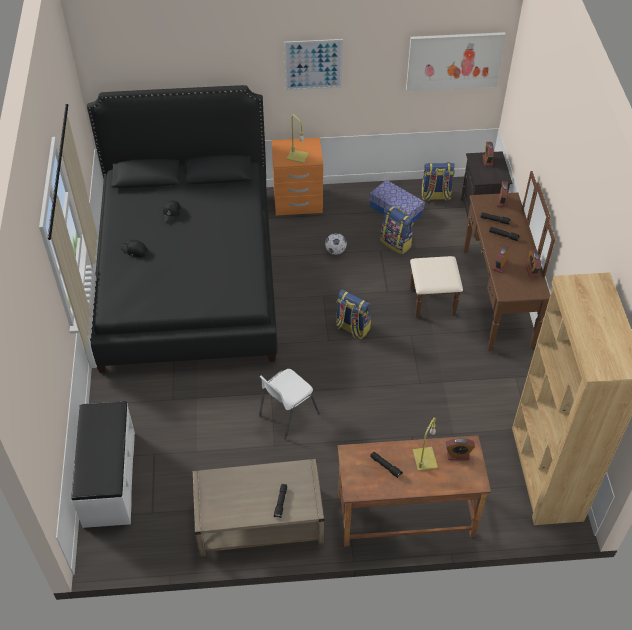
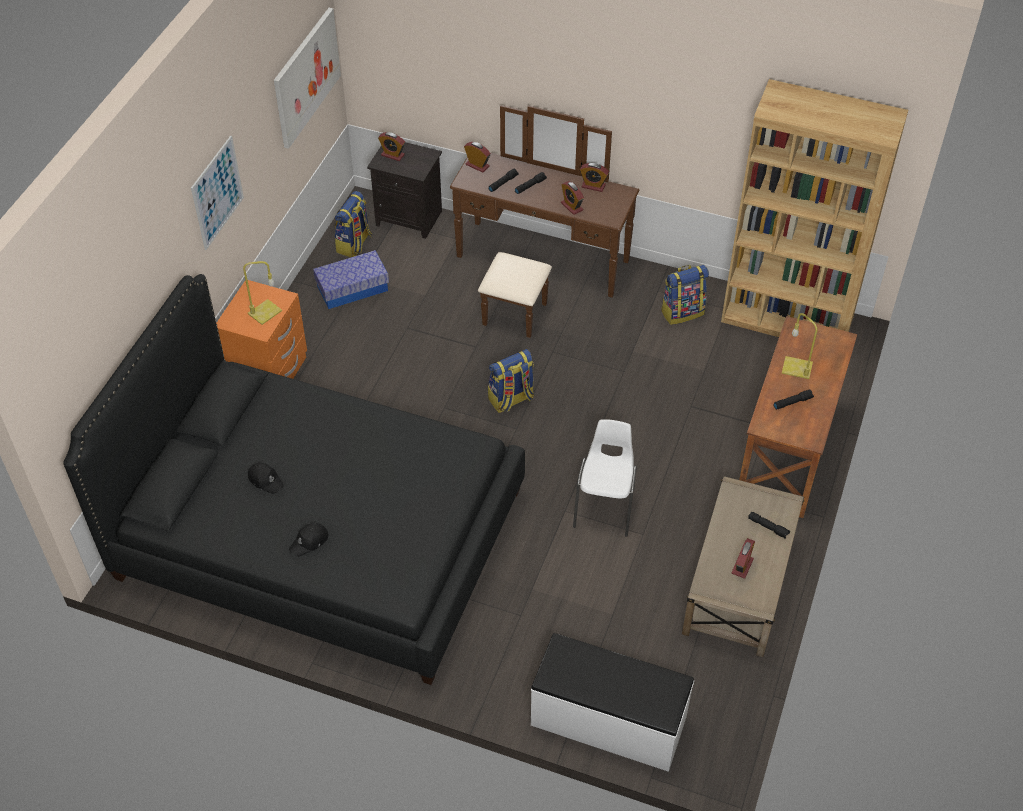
camera: 65 degrees left, 0 degrees up
(287, 415) = (605, 506): white chair -> white chair turned 150 degrees counterclockwise
(335, 251) = (380, 369): football -> none
(396, 243) = (406, 309): backpack -> backpack (682, 312)
(458, 455) = (804, 340): alarm clock -> alarm clock (742, 566)

